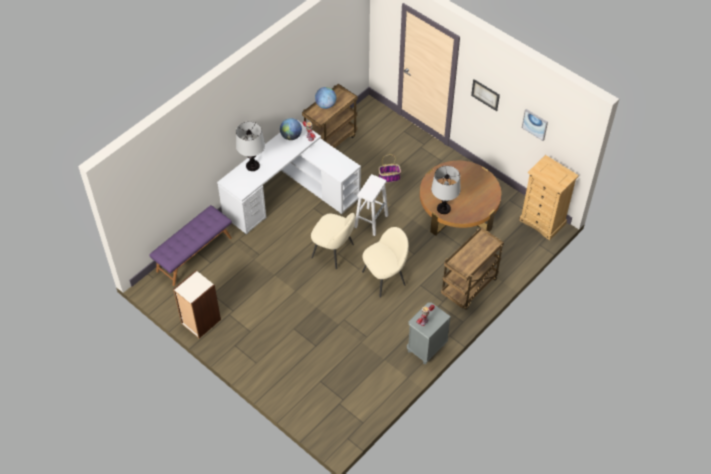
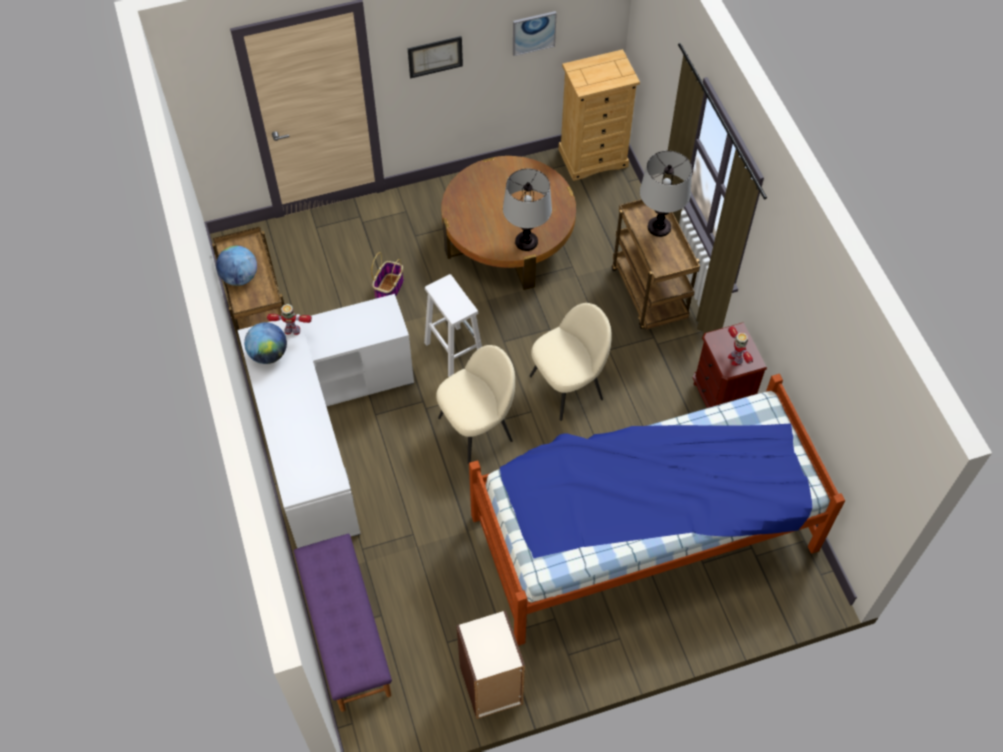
camera: 60 degrees left, 5 degrees up
(253, 166) = (289, 438): table lamp -> table lamp (659, 227)
(321, 347) = (642, 531): none -> bed
(384, 277) = (568, 386): beige chair -> beige chair turned 60 degrees clockwise
(426, 348) = (720, 397): grey nightstand -> brown nightstand

